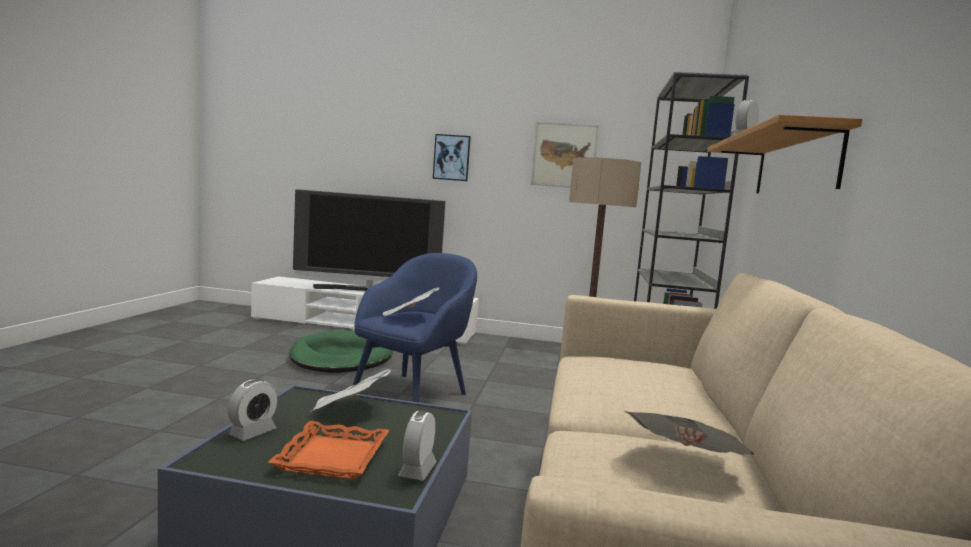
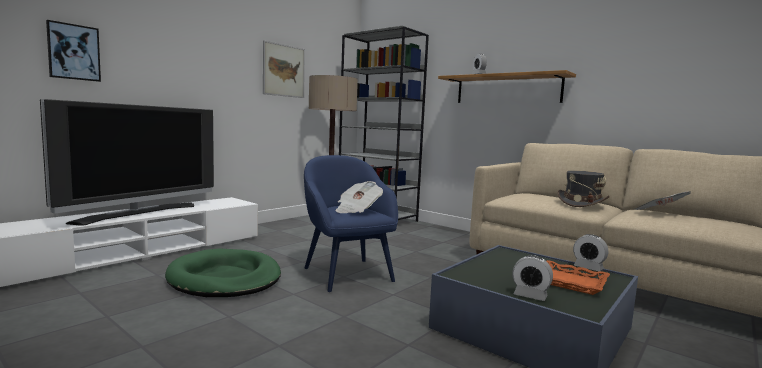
camera: 60 degrees left, 0 degrees up
(252, 432) = (530, 296): alarm clock -> alarm clock turned 150 degrees clockwise
(348, 410) = (490, 268): newspaper -> none
(451, 157) = (195, 66): picture -> picture (74, 52)
(633, 396) = (581, 203): none -> grey hat

